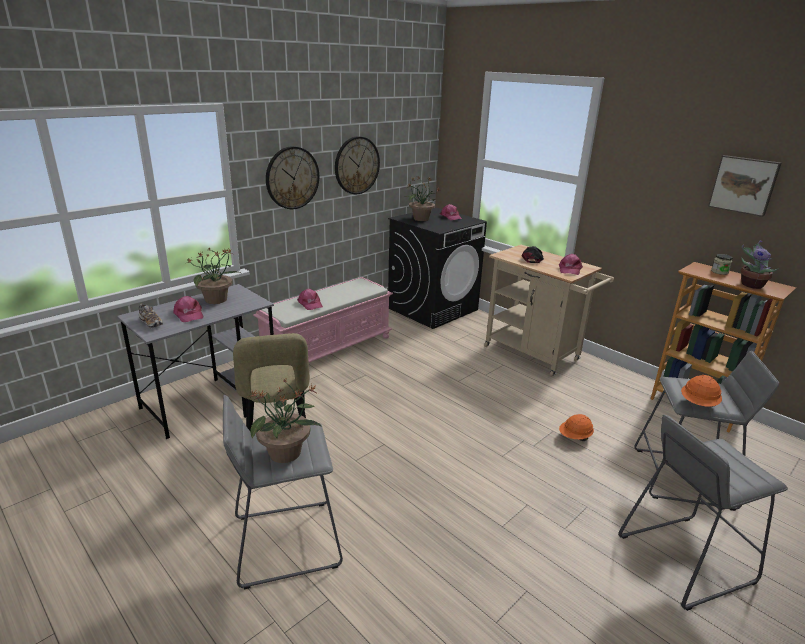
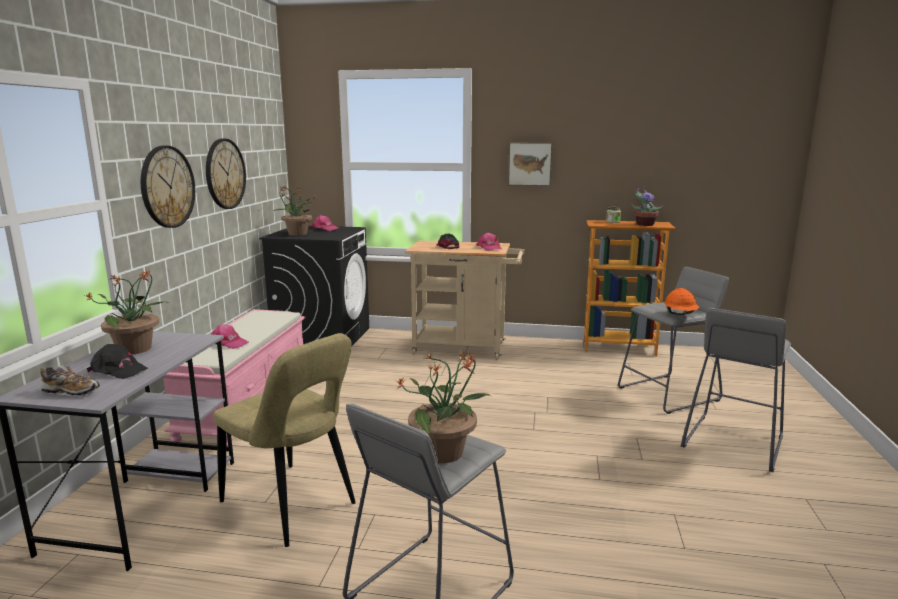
camera: 35 degrees left, 10 degrees down
(188, 314) = (118, 370): pink cap -> black cap
(575, 437) = (569, 395): orange hard hat -> none
(744, 185) = (612, 147): picture -> picture (530, 164)

